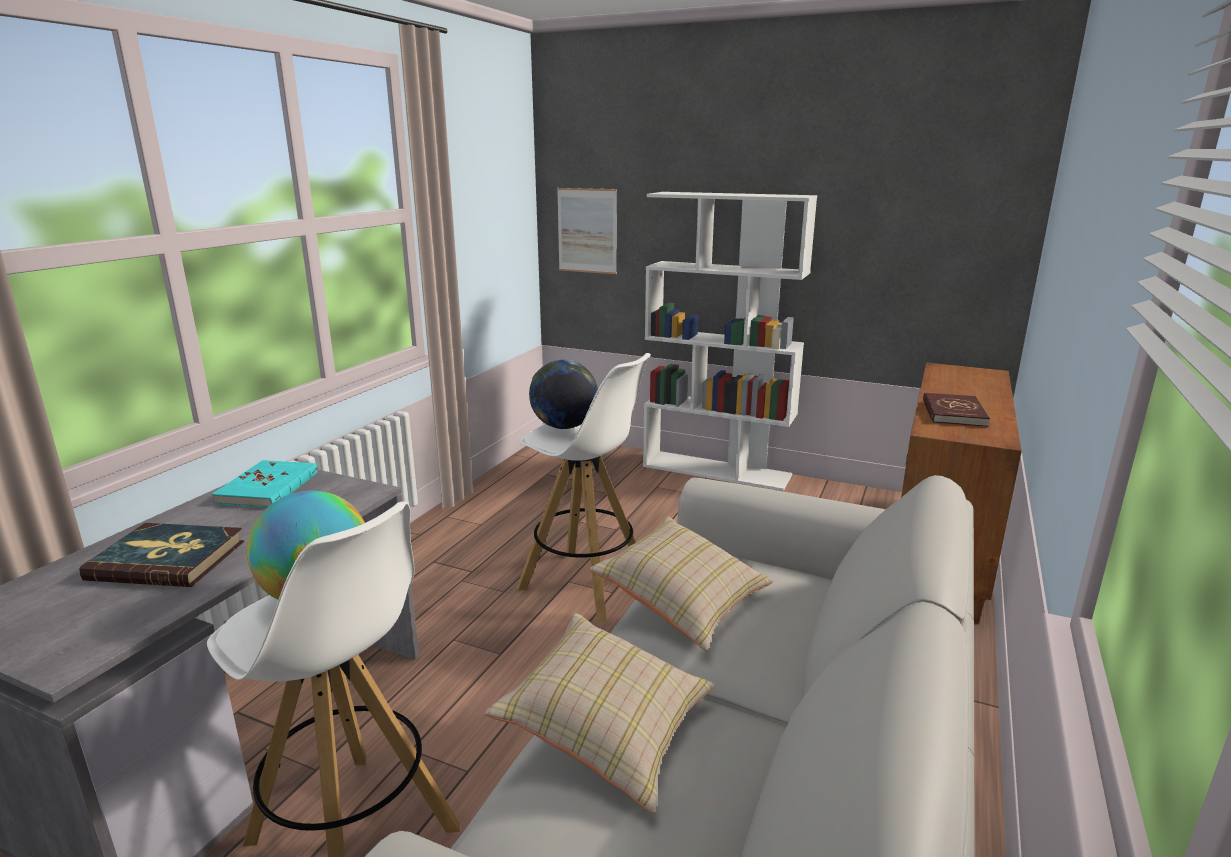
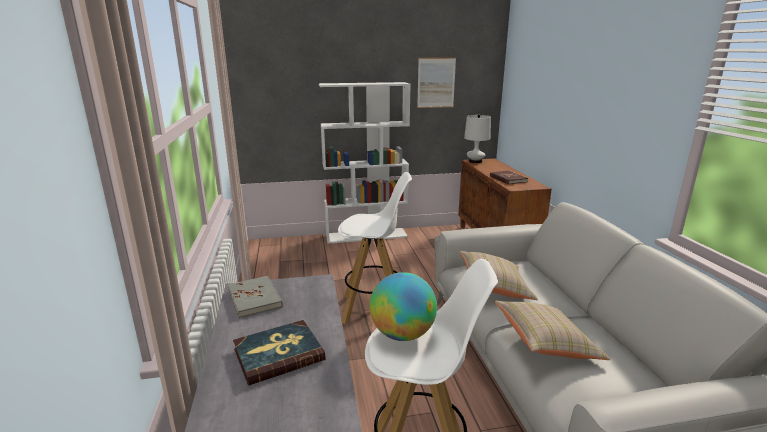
camera: 35 degrees left, 0 degrees up
(268, 488) = (255, 298): turquoise book -> grey book
(564, 427) = (358, 222): globe -> none
(587, 231) = (269, 109): picture -> picture (436, 83)
(949, 369) = (475, 161): none -> white table lamp

